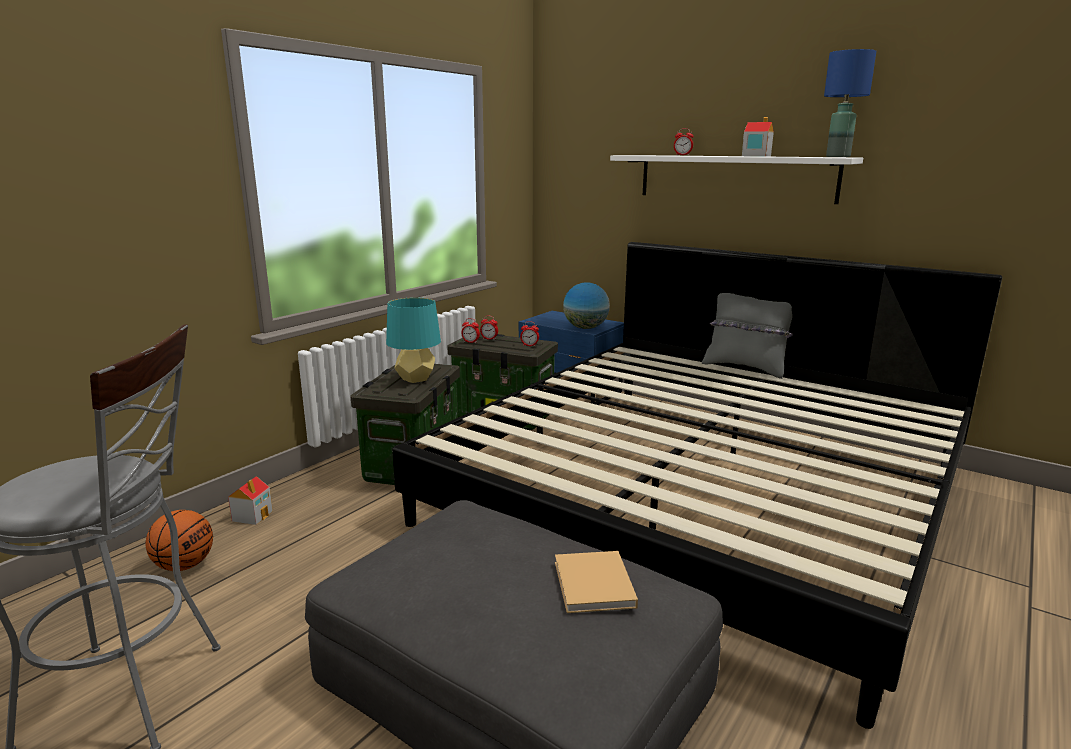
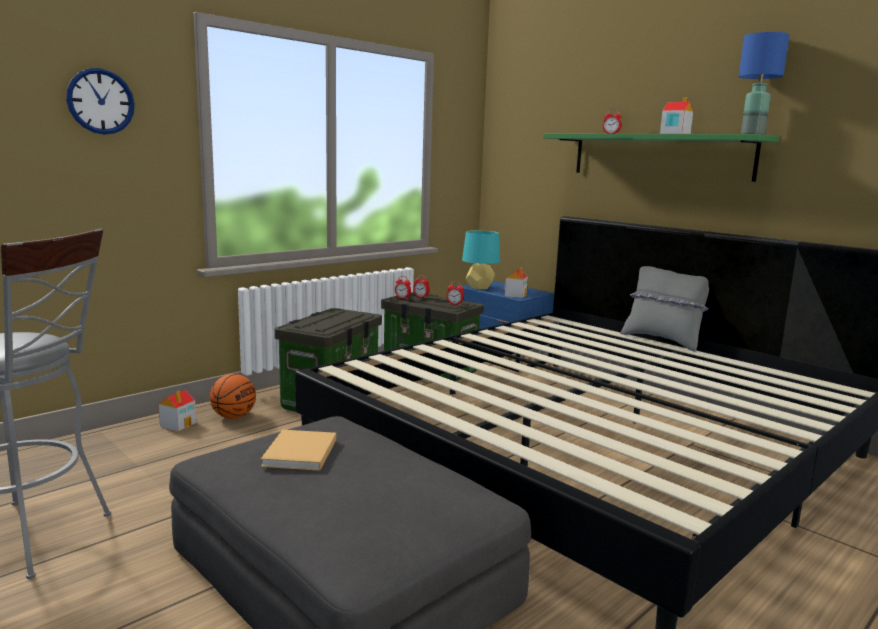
camera: 10 degrees right, 5 degrees down
(122, 147) = (101, 101): none -> wall clock
(184, 565) = (108, 453): basketball -> basketball (233, 416)
(415, 379) = (336, 320): turquoise table lamp -> turquoise table lamp (479, 287)
(585, 328) = (515, 295): globe -> toy house
(594, 586) = (409, 483): beige book -> beige book (299, 454)
(734, 177) = (659, 156): white shelf -> green shelf

